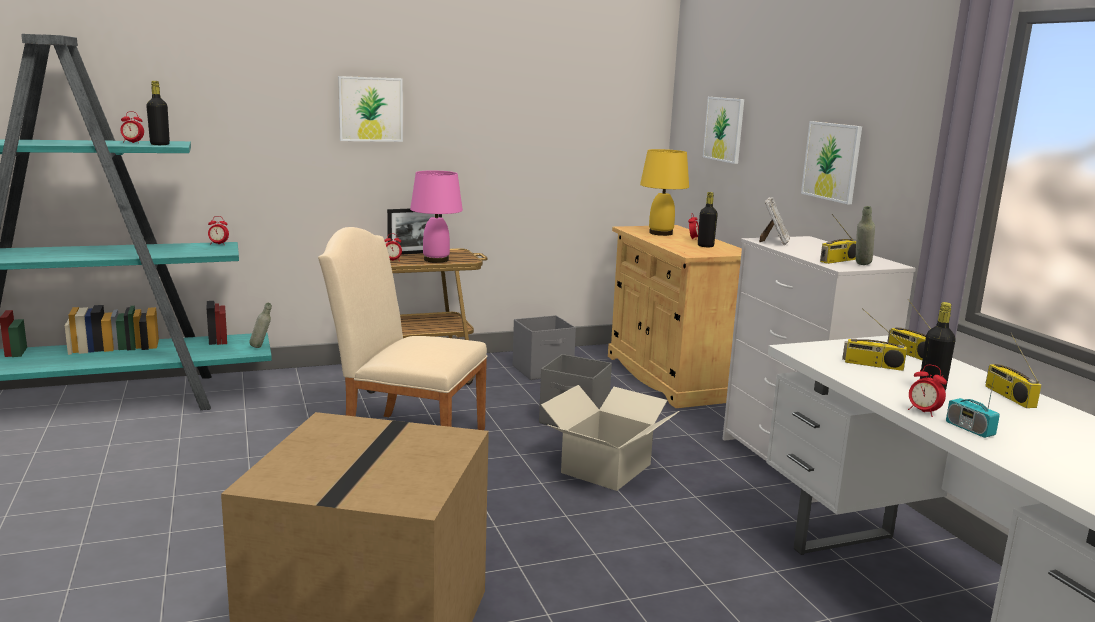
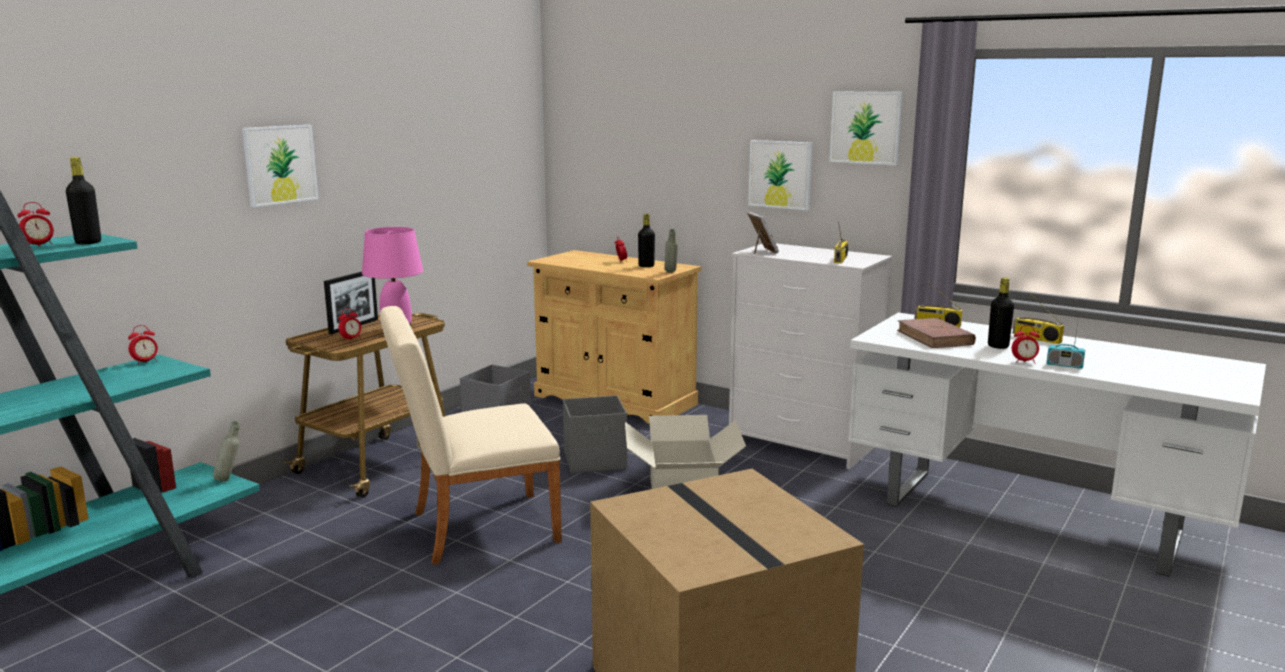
camera: 35 degrees left, 0 degrees up
(661, 233) = (584, 260): yellow table lamp -> none
(724, 129) = (630, 151): picture -> picture (866, 127)
(861, 265) = (862, 260): grey bottle -> grey bottle (671, 272)
(872, 365) = (935, 338): radio -> brown book

